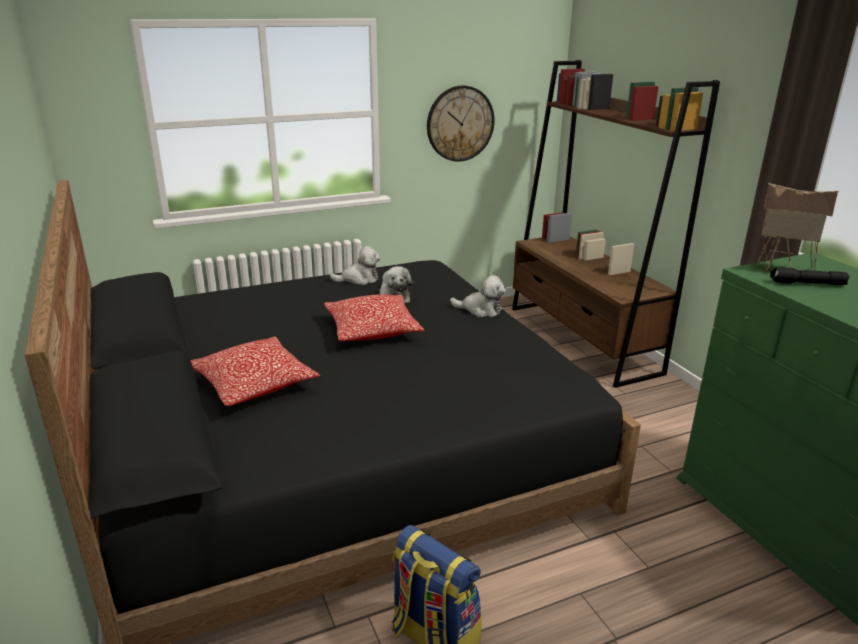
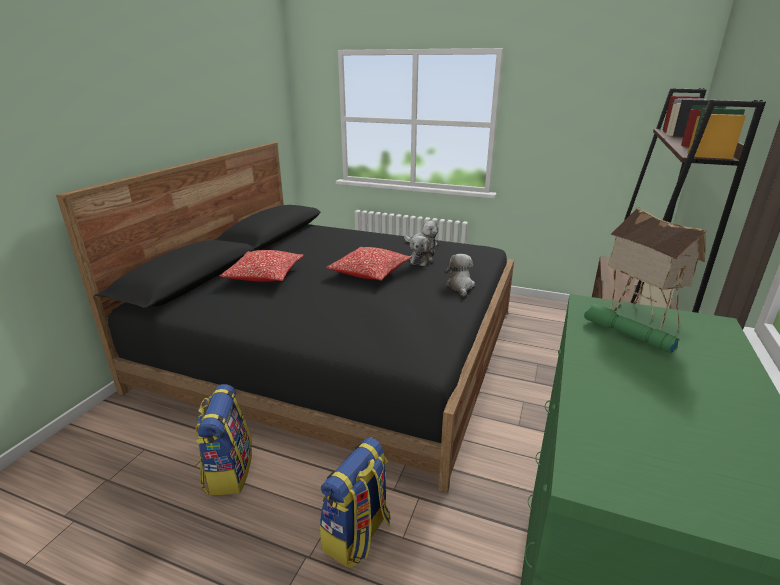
camera: 45 degrees right, 0 degrees up
(460, 123) = (571, 142): wall clock -> none
(480, 310) = (460, 286): plush toy -> plush toy turned 150 degrees counterclockwise
(621, 592) = (357, 535): none -> backpack
(807, 284) = (626, 335): black flashlight -> green flashlight

